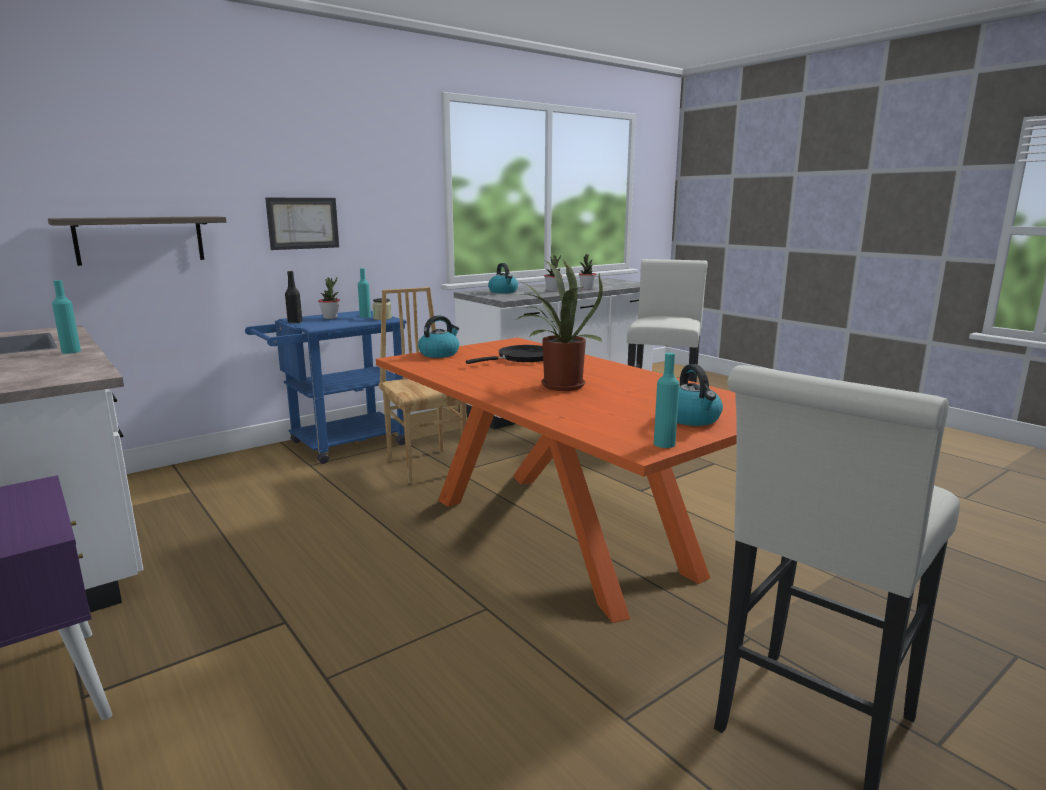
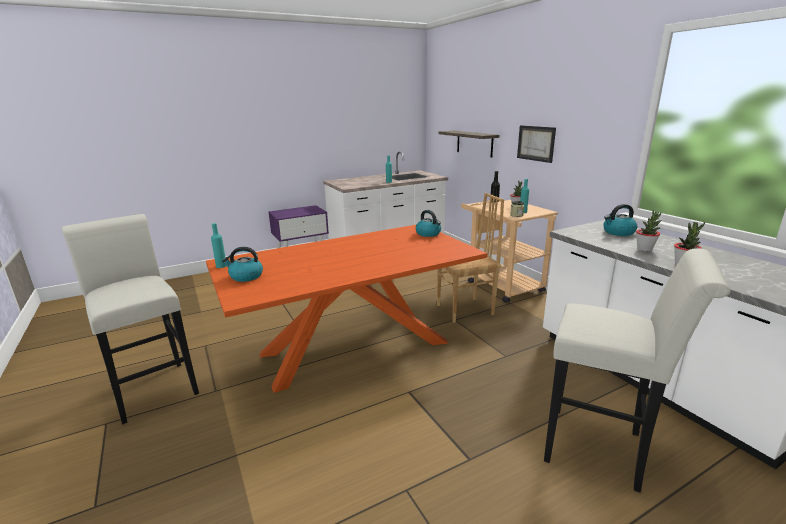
camera: 100 degrees right, 5 degrees up
(338, 445) = (500, 284): blue cart -> beige cart
(523, 358) = (410, 251): black frying pan -> none
(558, 386) = (334, 255): potted plant -> none

